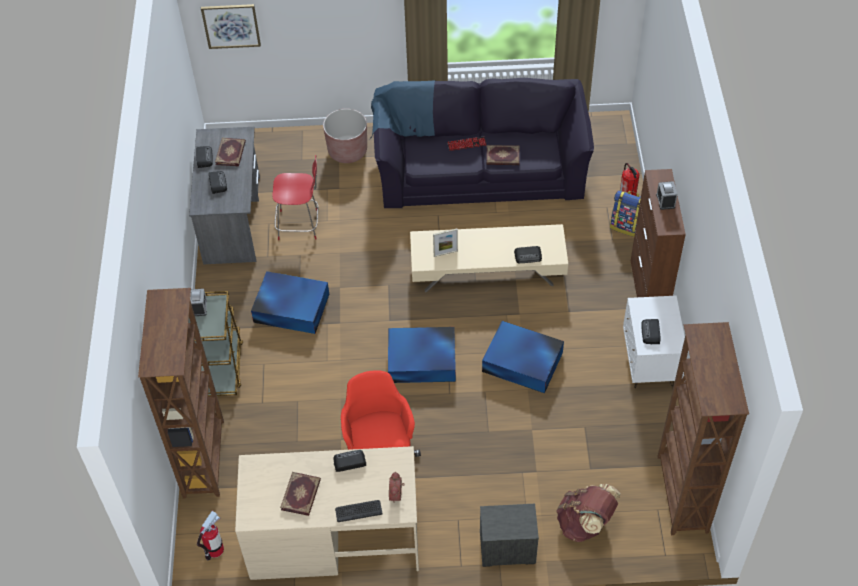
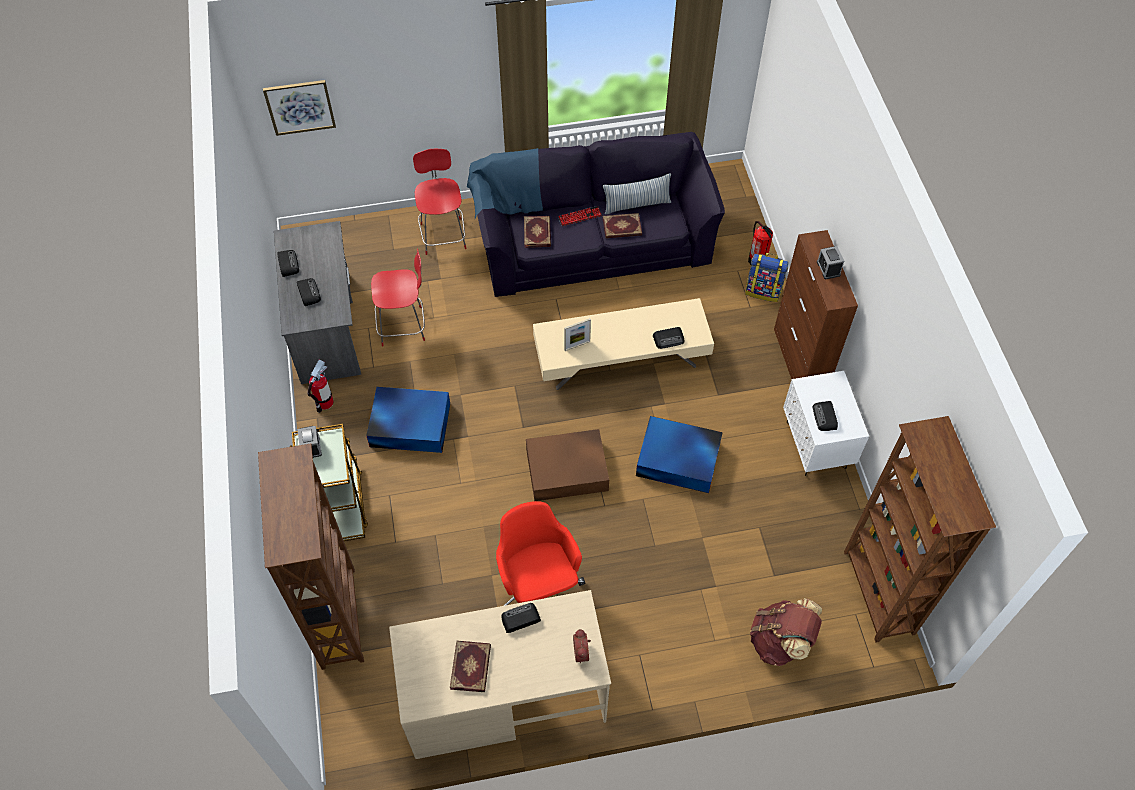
camera: 10 degrees left, 5 degrees up
(215, 549) = (369, 727): fire extinguisher -> fire extinguisher (324, 402)
(231, 153) = (318, 255): book -> book (537, 233)
(347, 151) = (443, 234): brown planter -> red chair
(358, 511) = (541, 678): keyboard -> none
(423, 360) = (568, 470): blue storage box -> brown storage box
(506, 548) = (699, 681): nightstand -> none
(519, 139) = (636, 204): none -> pillow

